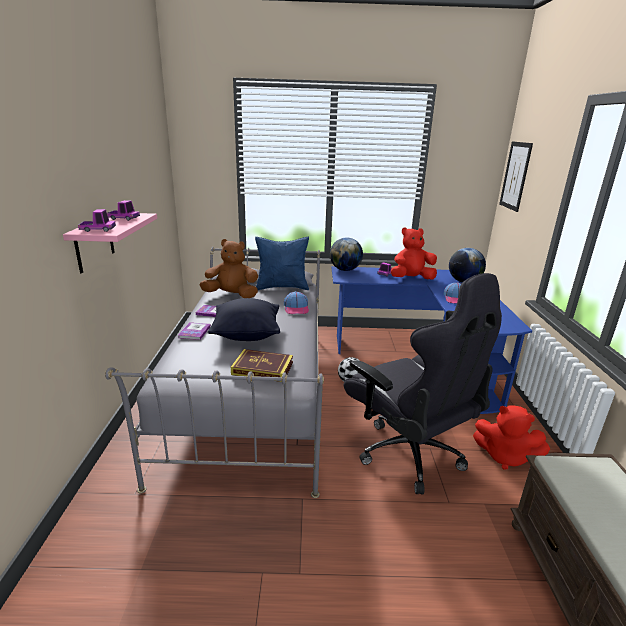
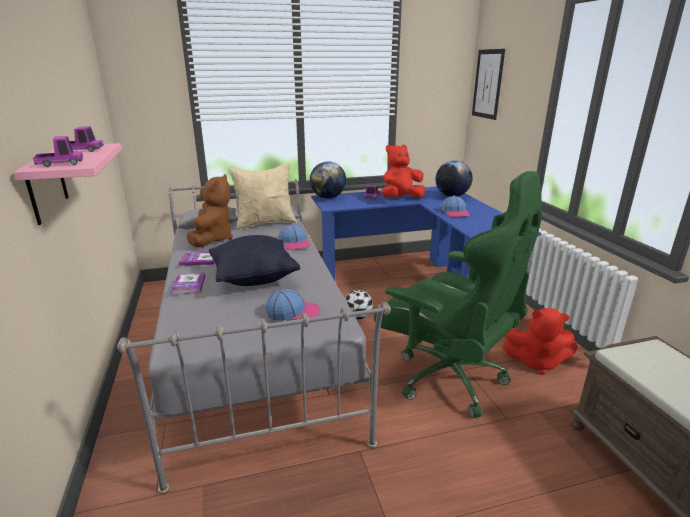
camera: 15 degrees left, 0 degrees up
(232, 295) = (212, 239): brown plush toy -> brown plush toy turned 105 degrees clockwise
(262, 368) = (293, 312): book -> cap
(282, 287) = (265, 223): blue pillow -> beige pillow
(405, 450) = (443, 376): black office chair -> green office chair

